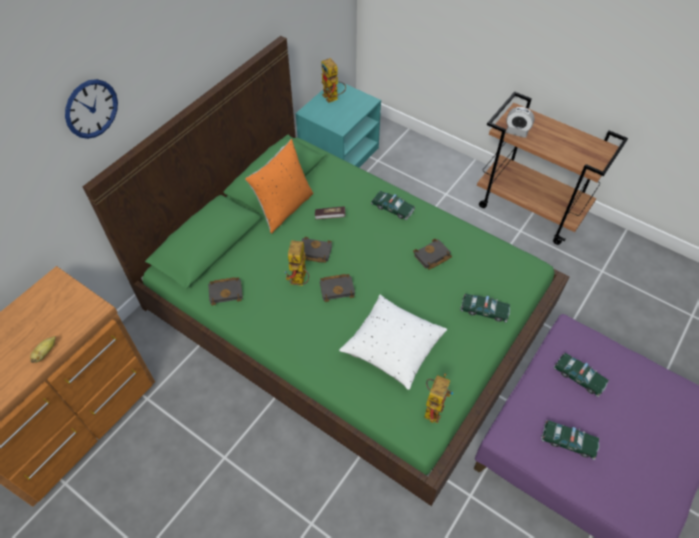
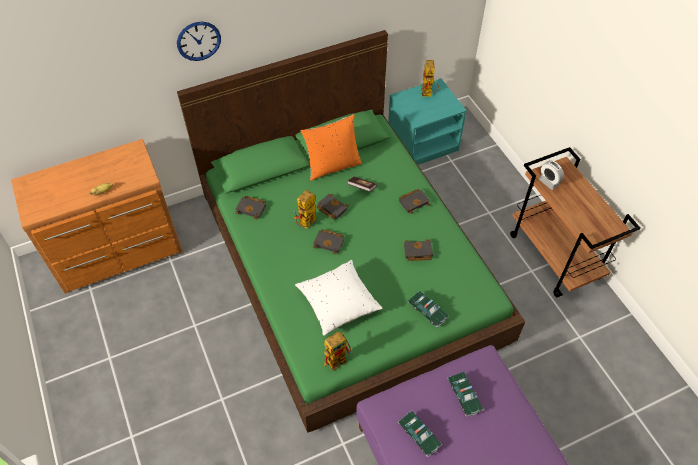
camera: 30 degrees right, 0 degrees up
(392, 208) = (414, 201): toy car -> black book

